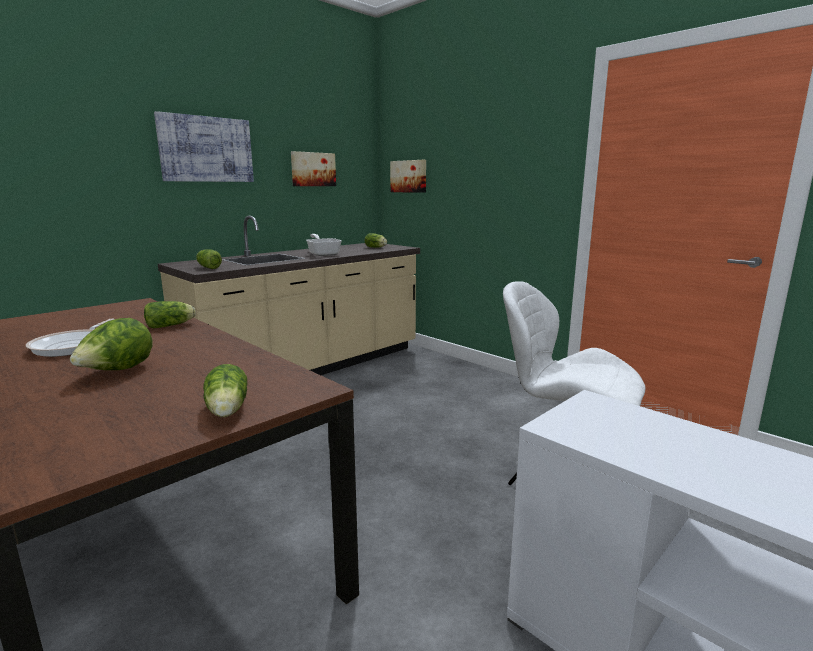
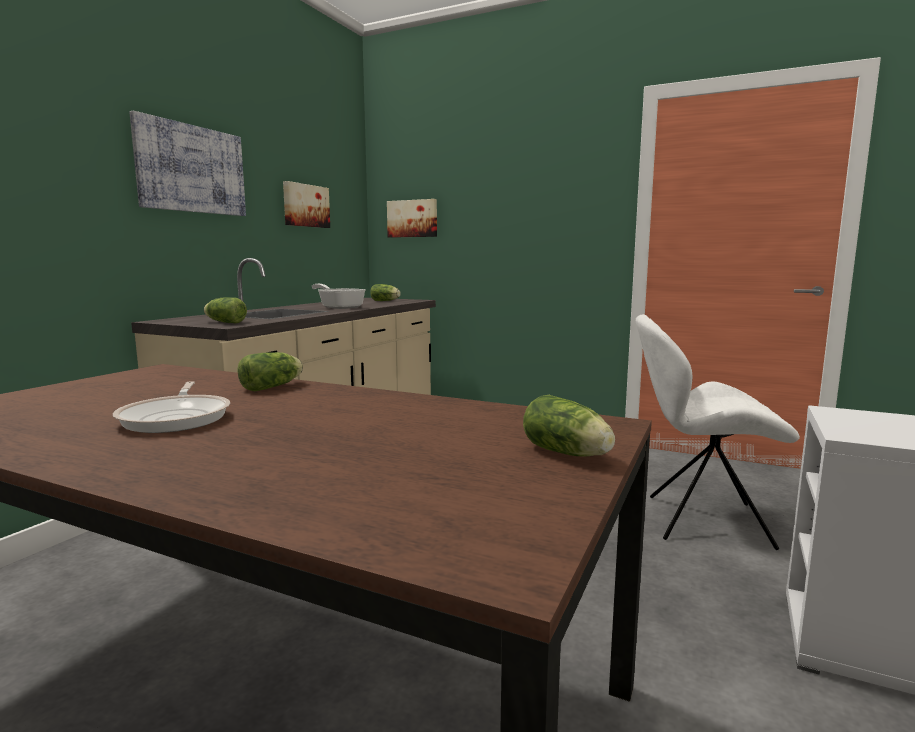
camera: 20 degrees left, 5 degrees down
(117, 371) = (319, 435): lettuce -> none

